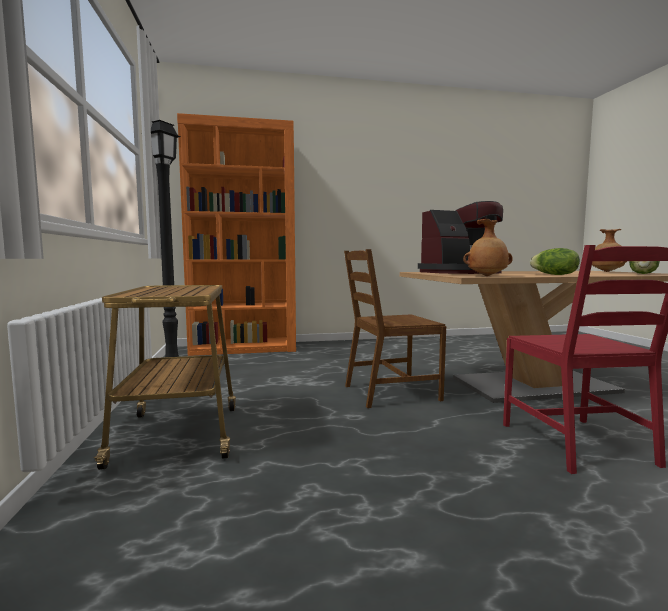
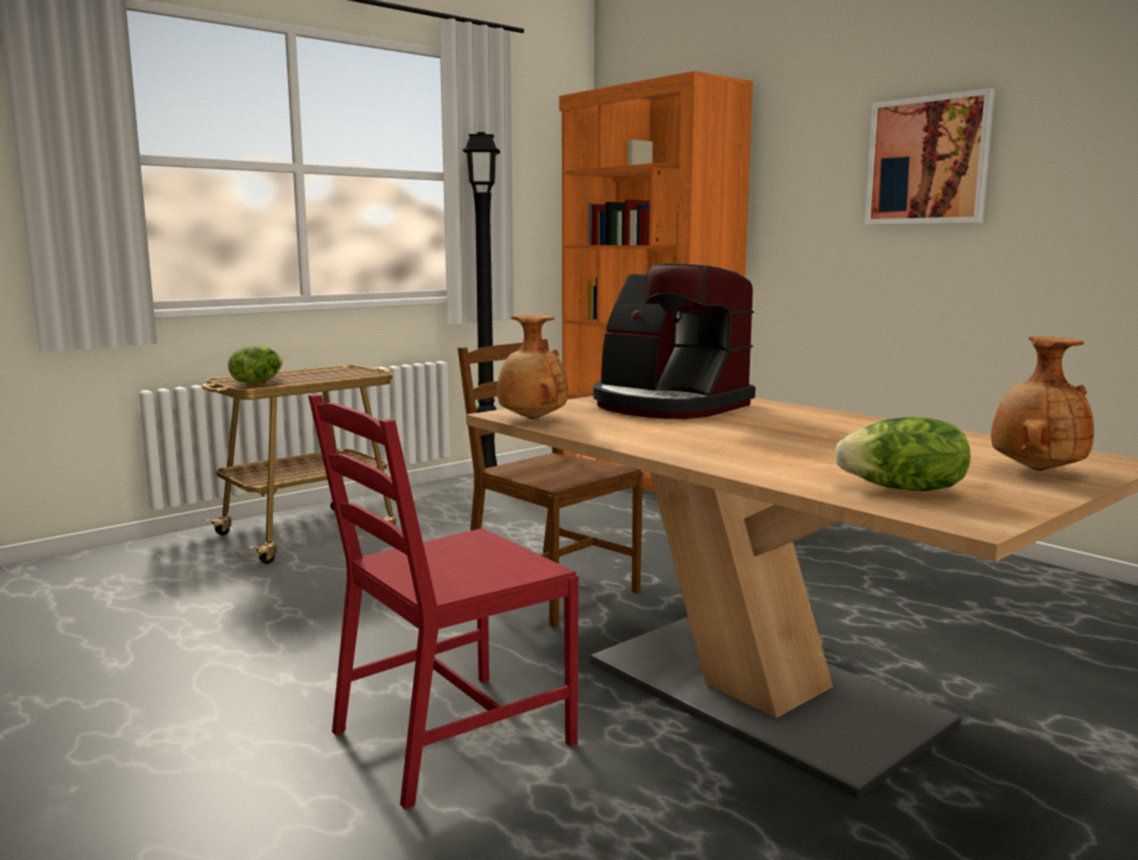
camera: 60 degrees right, 5 degrees up
(380, 184) = (928, 161): none -> picture
(554, 274) = (676, 441): lettuce -> lettuce (257, 382)

